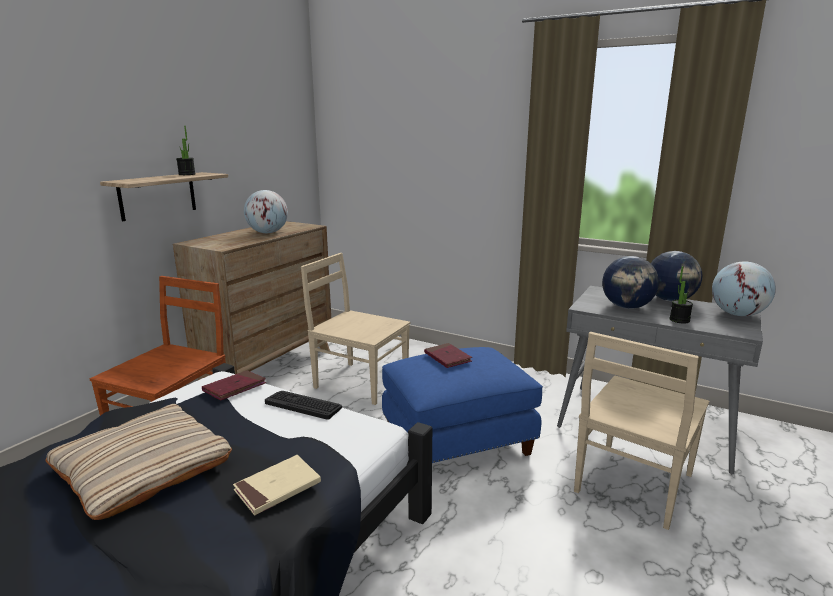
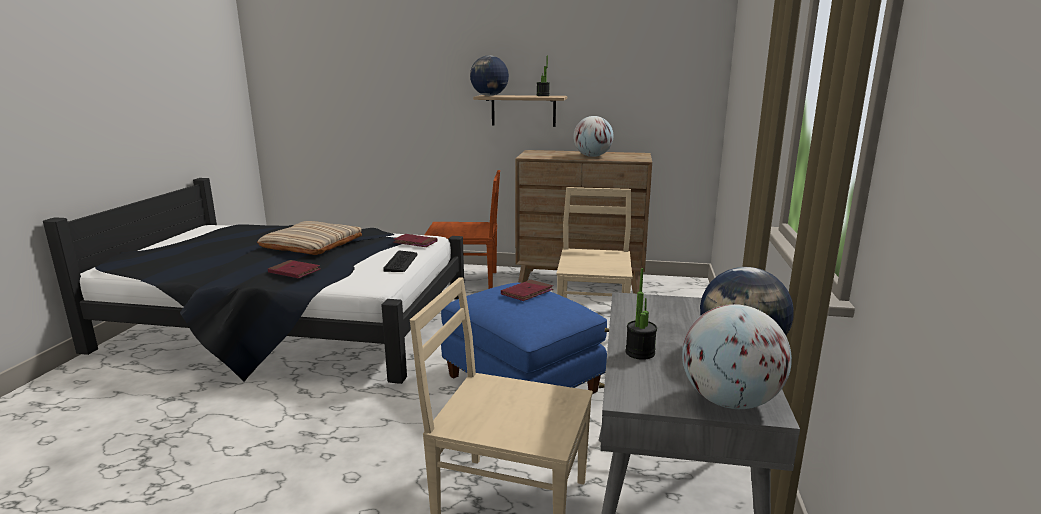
camera: 70 degrees right, 0 degrees up
(277, 487) = (294, 272): beige book -> red book
(627, 307) = (661, 321): globe -> globe (489, 95)

